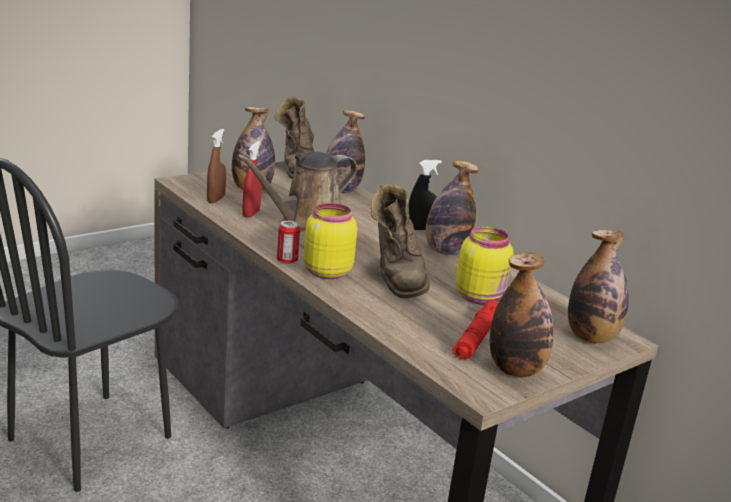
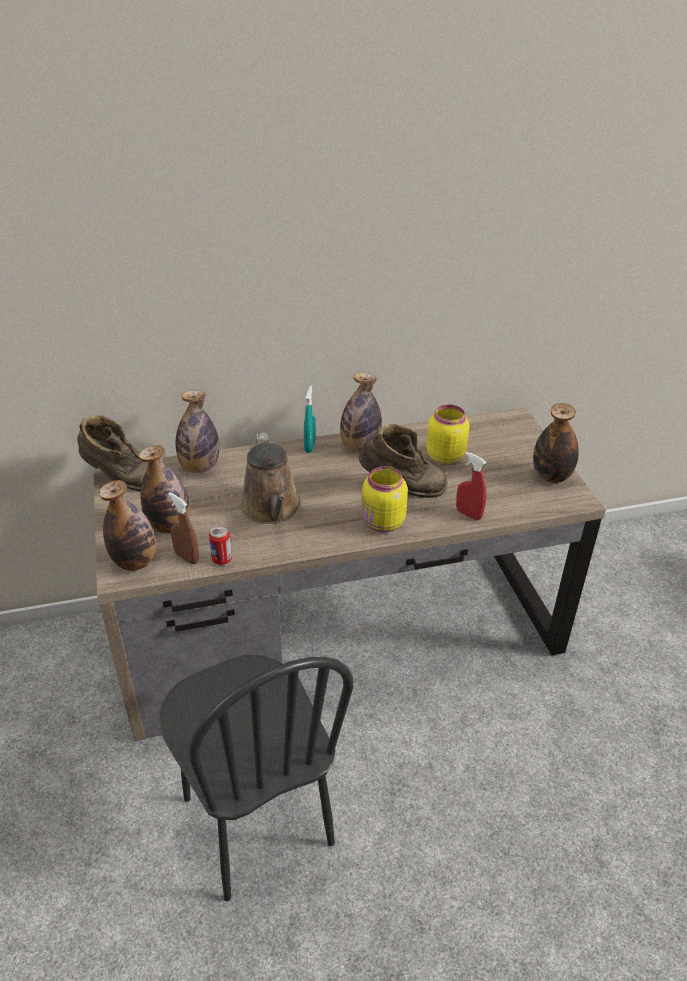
camera: 65 degrees left, 15 degrees up
(251, 213) = (235, 540): red spray bottle -> red spray bottle (468, 514)
(287, 260) = (353, 541): can -> can (222, 559)
(420, 229) = (309, 446): black spray bottle -> turquoise spray bottle
(476, 338) = (506, 479): red flashlight -> none
(591, 337) = (512, 429): bottle -> bottle (135, 562)

